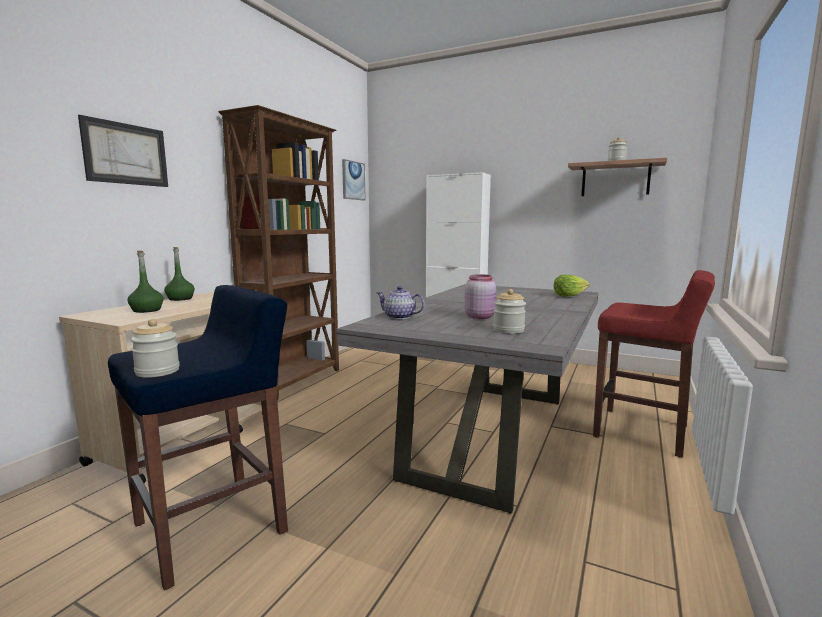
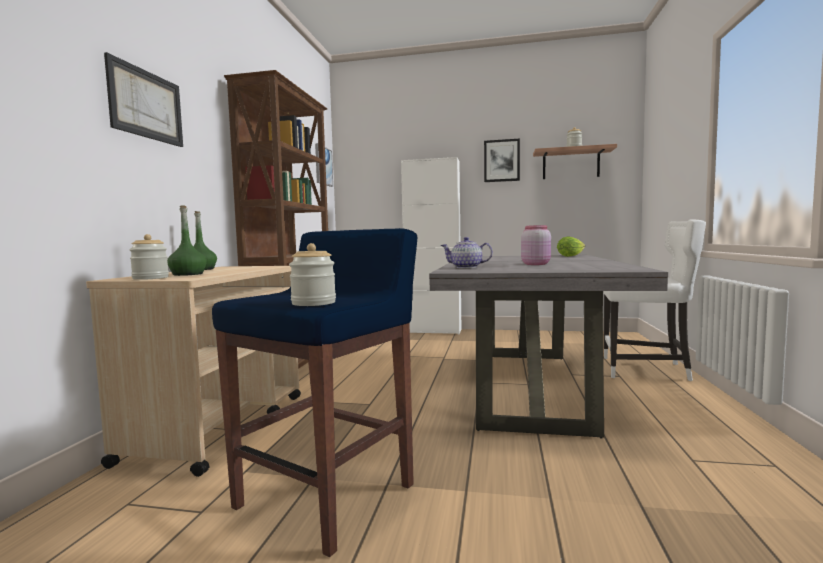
camera: 15 degrees left, 5 degrees down
(508, 330) = (583, 267): jar -> jar (150, 278)
(536, 174) = (501, 161): none -> picture
(643, 432) = (646, 370): red stool -> white chair

